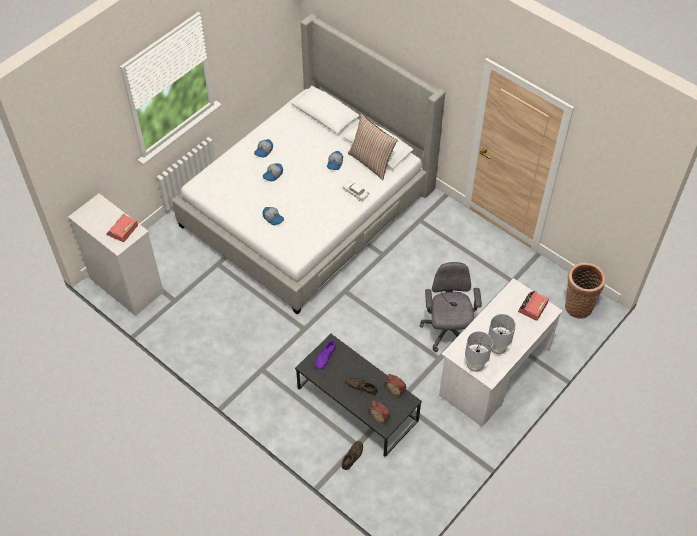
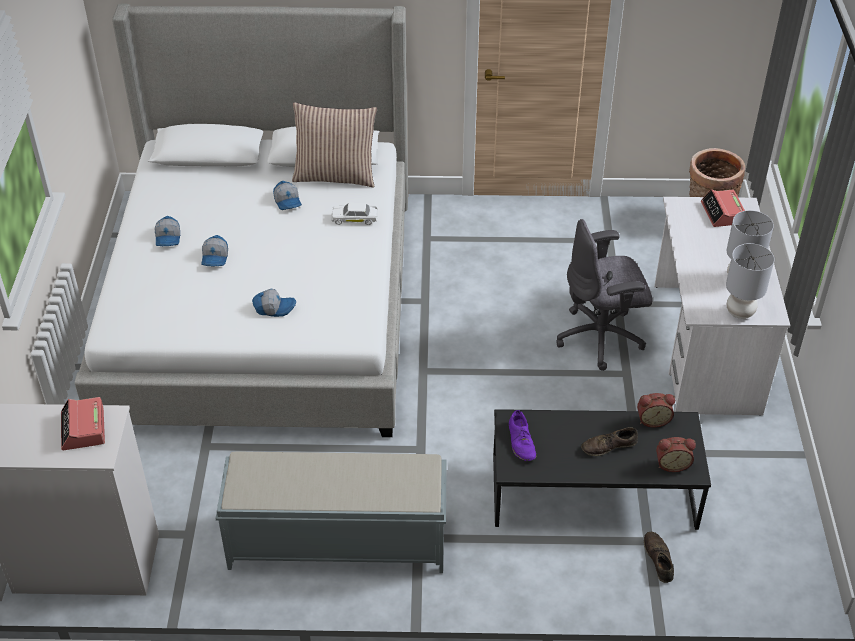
camera: 40 degrees left, 10 degrees down
(227, 346) = (336, 541): none -> grey bench
(447, 331) = (601, 338): grey office chair -> grey office chair turned 60 degrees counterclockwise

